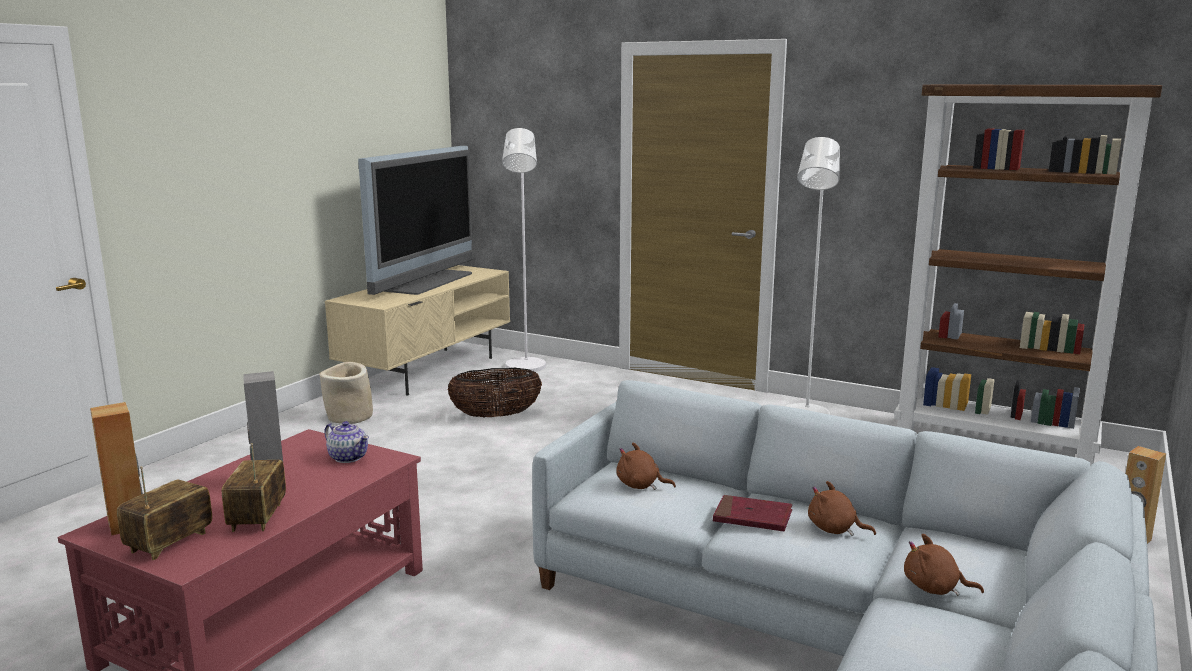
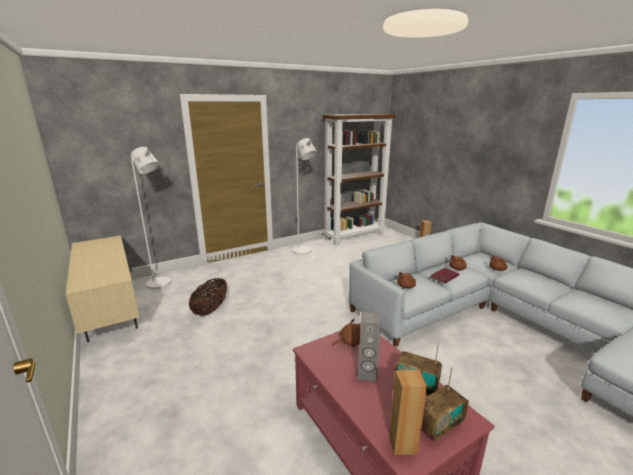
camera: 60 degrees left, 5 degrees up
(170, 543) = (438, 425): radio -> radio turned 90 degrees counterclockwise
(348, 457) = (349, 342): teapot -> brown plush toy
(349, 417) = (137, 357): beige planter -> none
(427, 281) = (94, 257): television -> none

